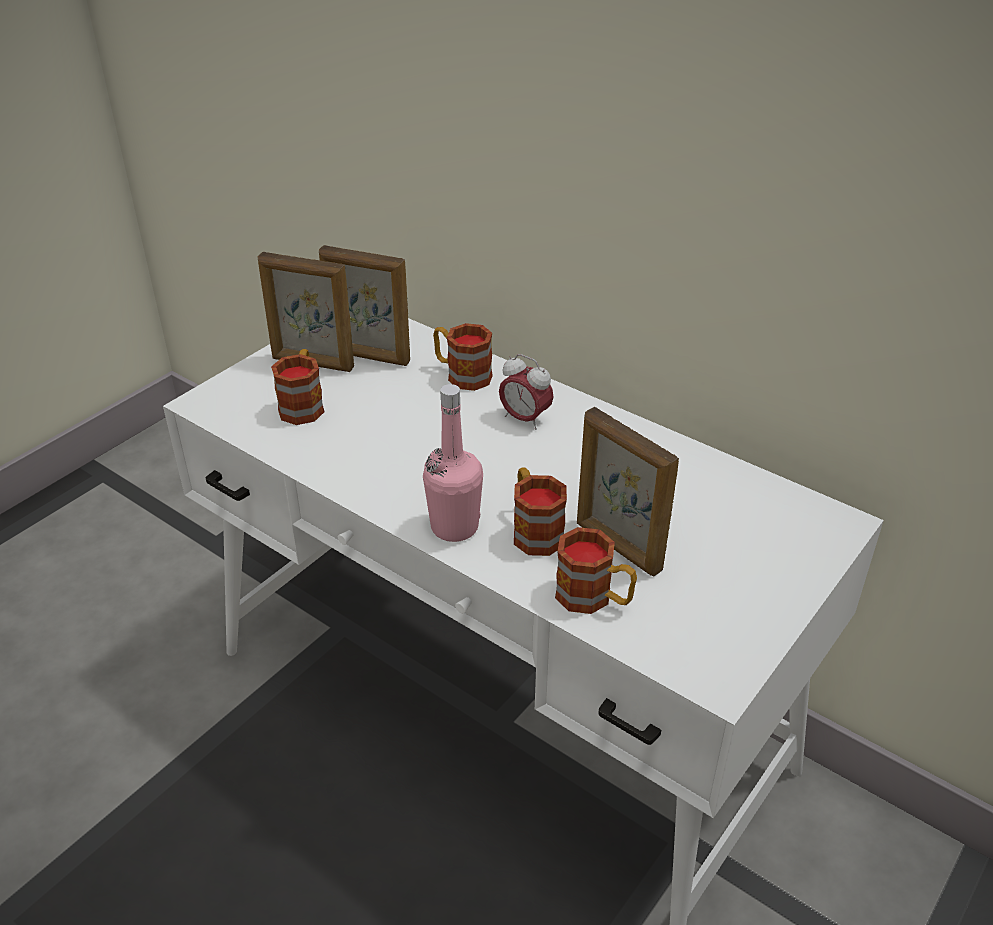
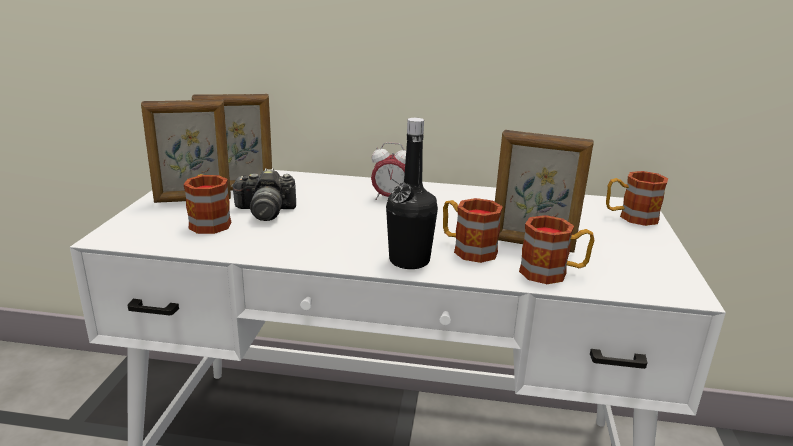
camera: 30 degrees left, 15 degrees down
(370, 404) = (265, 211): none -> camera
(454, 527) = (409, 260): pink bottle -> black bottle
(462, 374) = (319, 186): mug -> mug (630, 217)

